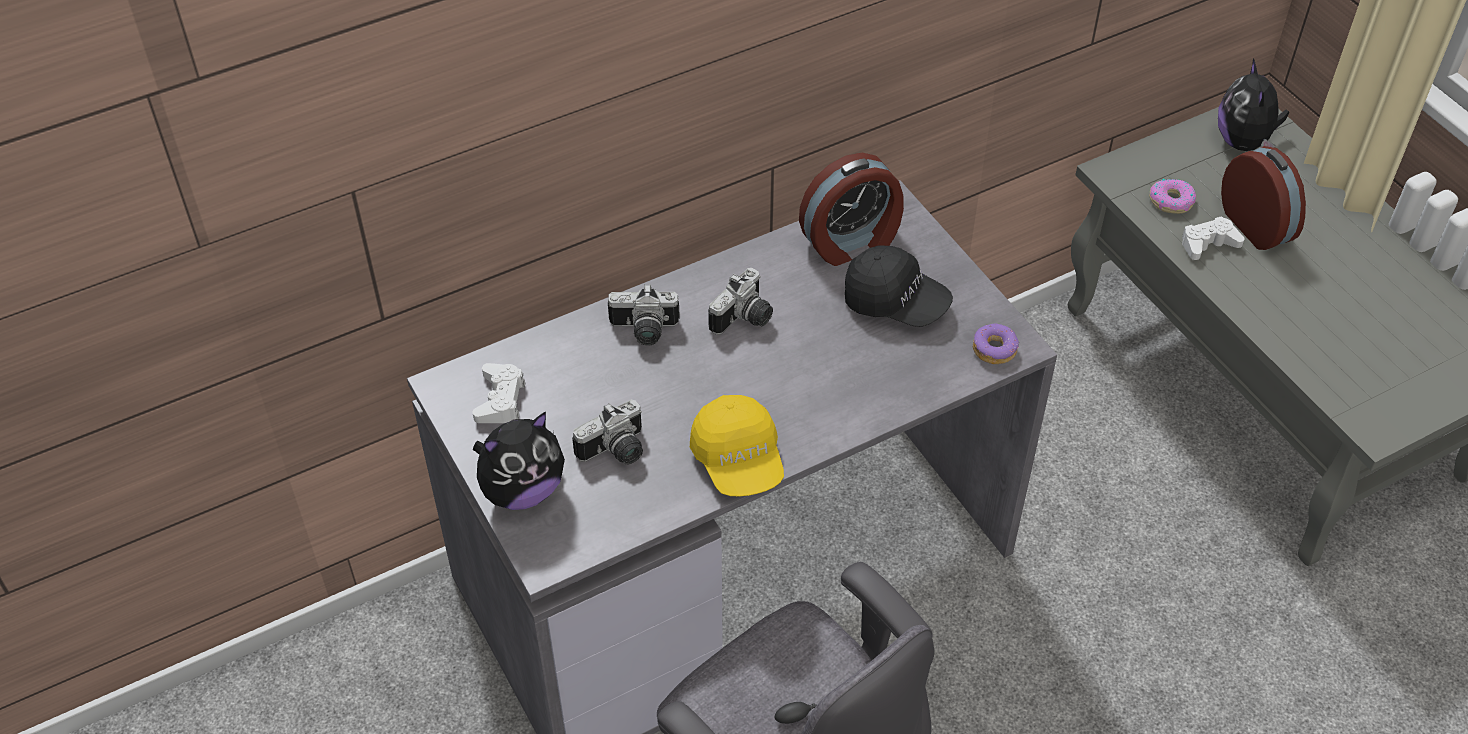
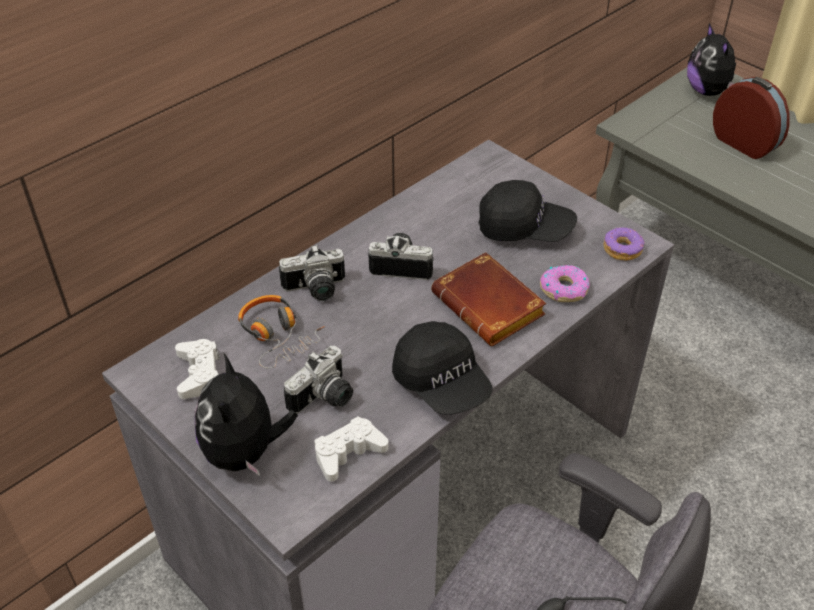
camera: 15 degrees left, 5 degrees down
(522, 490) = (245, 453): plush toy -> plush toy turned 135 degrees clockwise
(589, 374) = (277, 336): none -> headphones
(738, 461) = (442, 383): yellow cap -> black cap
(745, 319) = (402, 264): camera -> camera turned 105 degrees counterclockwise
(822, 387) = (491, 307): none -> brown book
(851, 241) = (468, 189): alarm clock -> none
(1171, 201) = (676, 137): donut -> donut (564, 289)
(1208, 244) = (717, 161): white game controller -> white game controller (348, 453)

